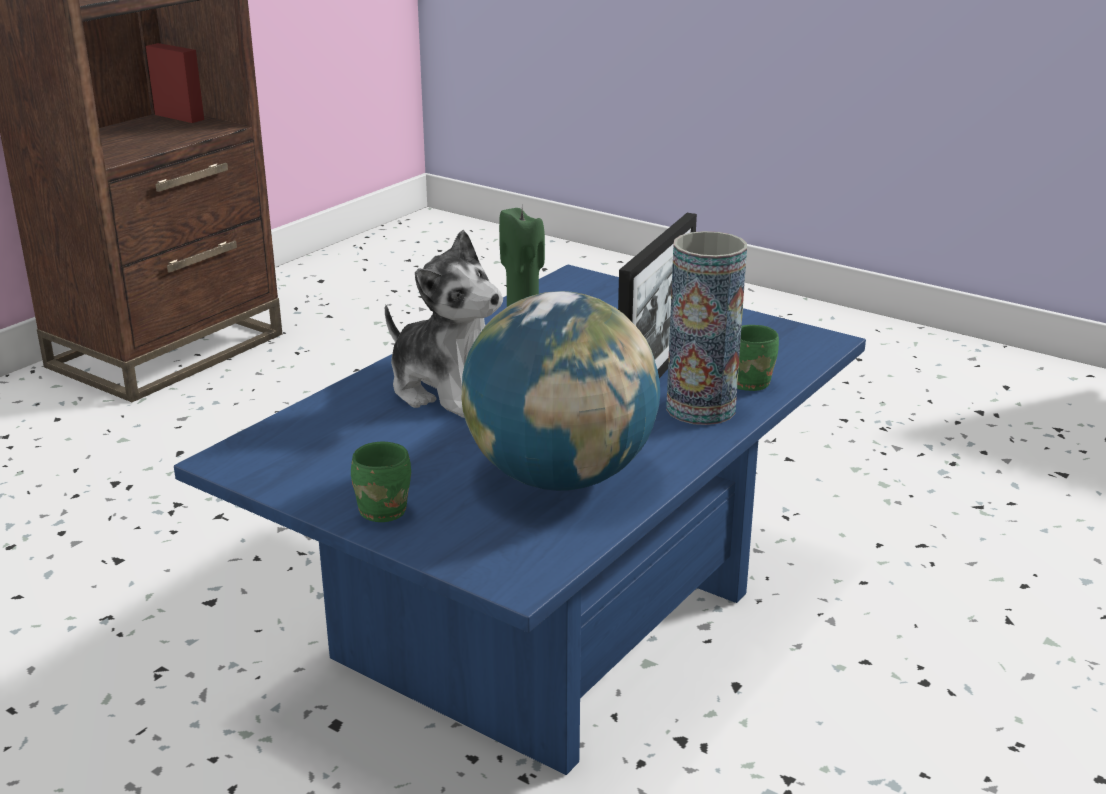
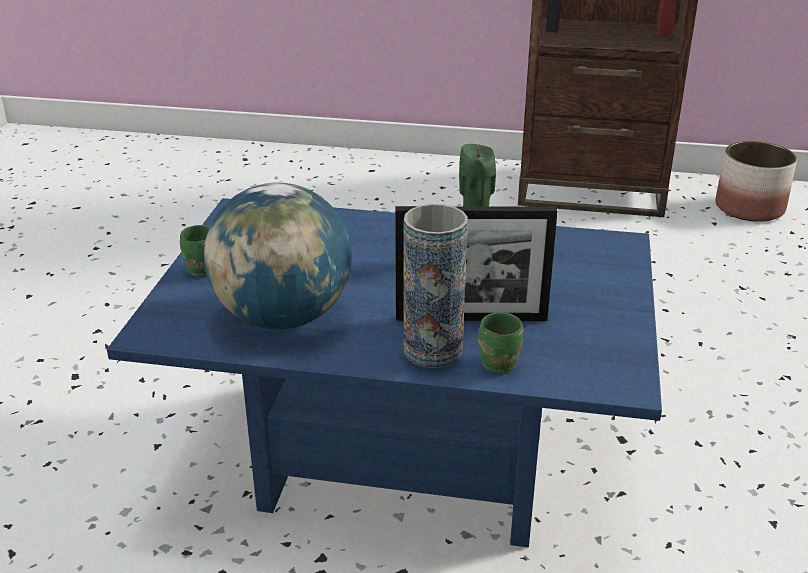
camera: 65 degrees right, 5 degrees up
(326, 291) = (750, 208): none -> planter
(449, 389) = (379, 246): plush toy -> none

